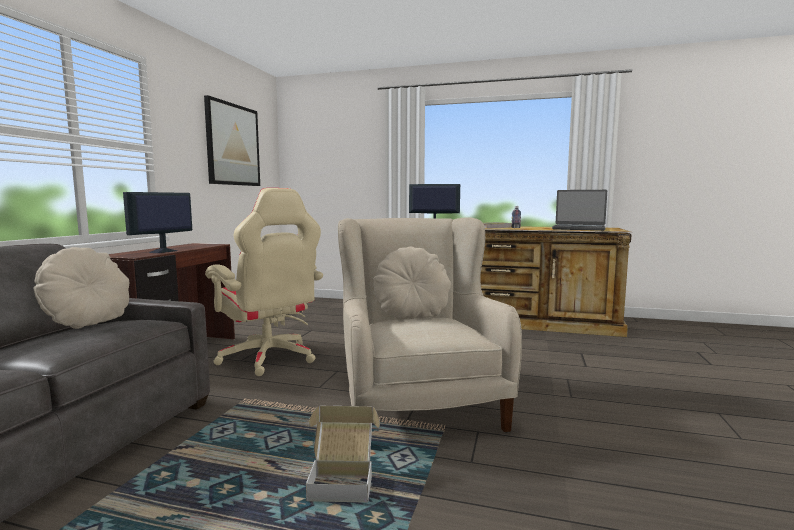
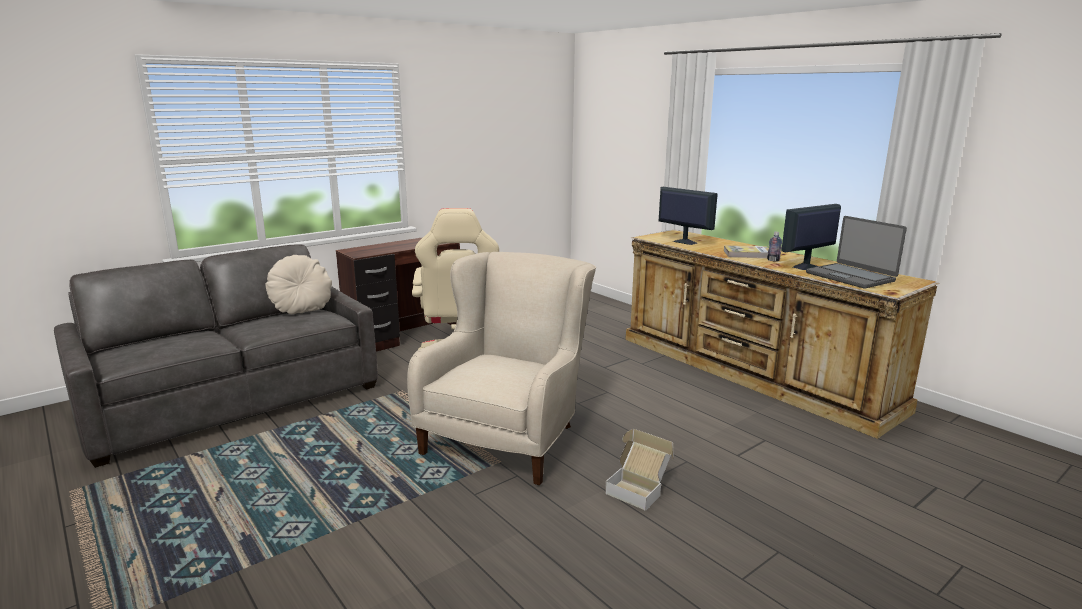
camera: 35 degrees right, 10 degrees up
(163, 251) = (387, 250): monitor -> monitor (805, 267)
(232, 145) = (502, 127): picture -> none
(343, 480) = (382, 471): cardboard box -> cardboard box (638, 489)
(411, 317) = (510, 357): beige pillow -> none

